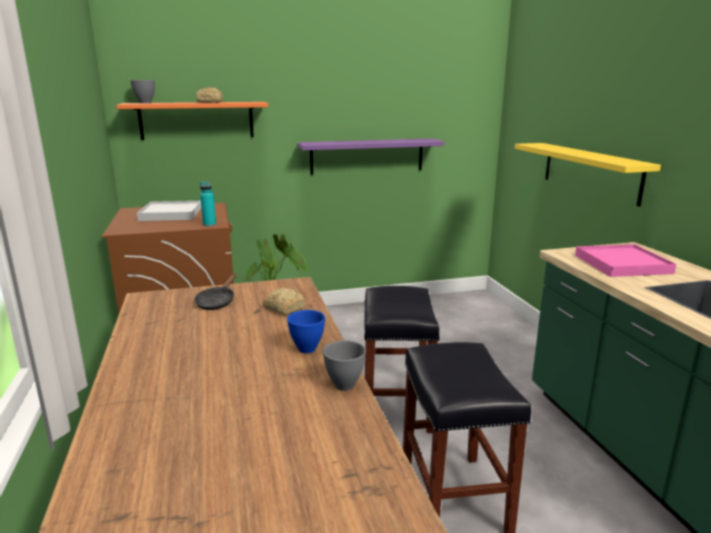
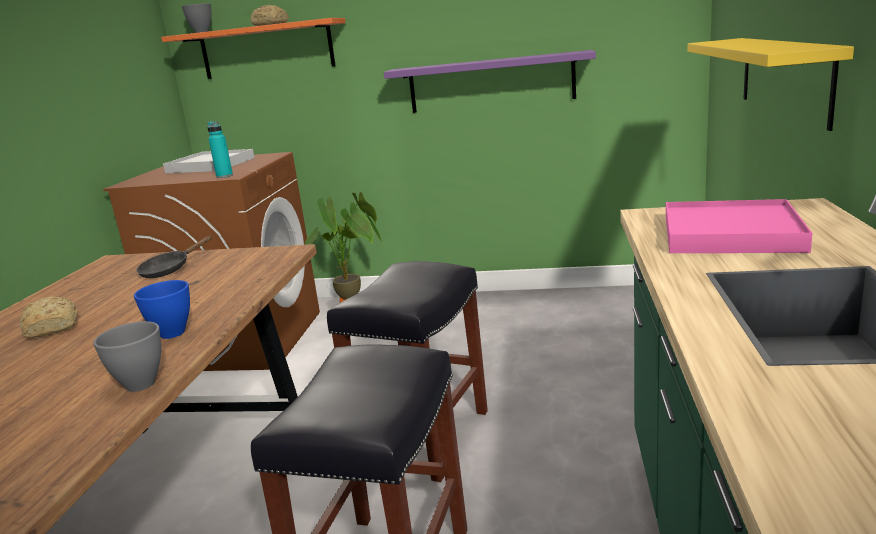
camera: 25 degrees right, 0 degrees up
(284, 308) = (226, 281): bread -> bread (53, 327)

